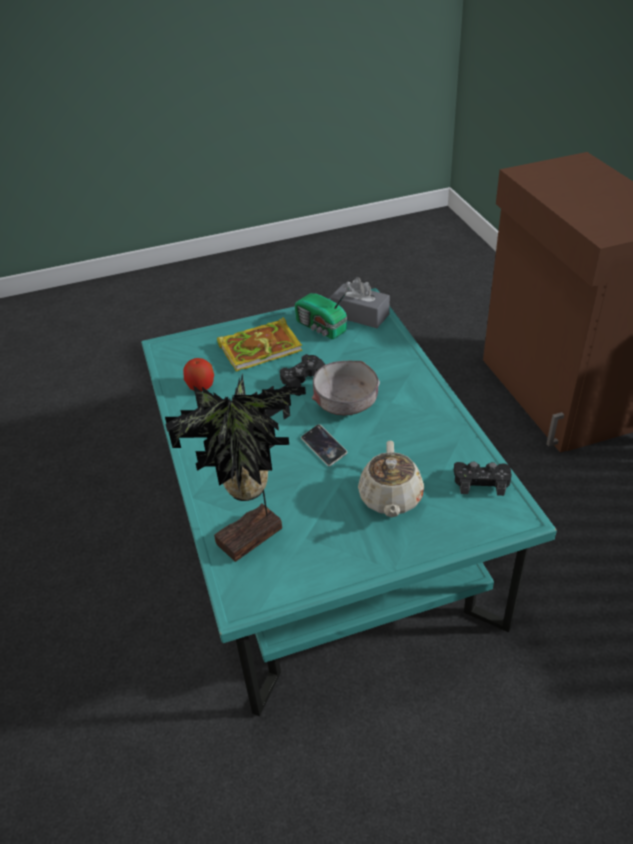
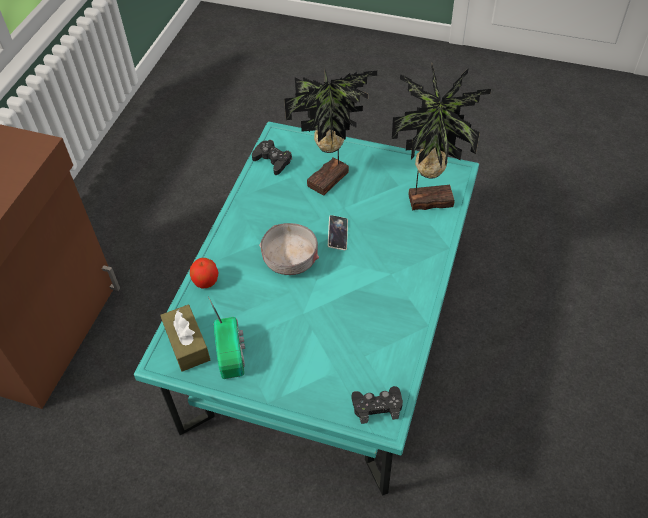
camera: 145 degrees left, 10 degrees up
(201, 387) = (383, 346): apple -> apple (206, 281)
(261, 347) = (300, 361): book -> none
(303, 379) = (298, 301): black game controller -> black game controller (377, 406)
(360, 315) = (187, 344): grey tissue box -> brown tissue box
(390, 498) = (331, 180): beige teapot -> potted plant

